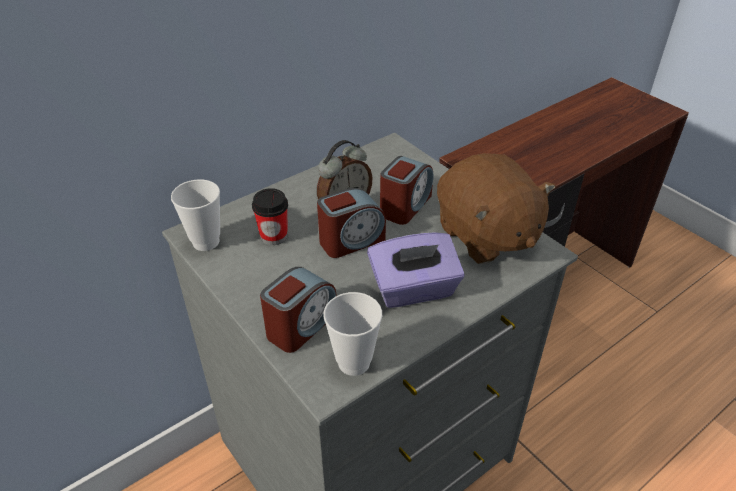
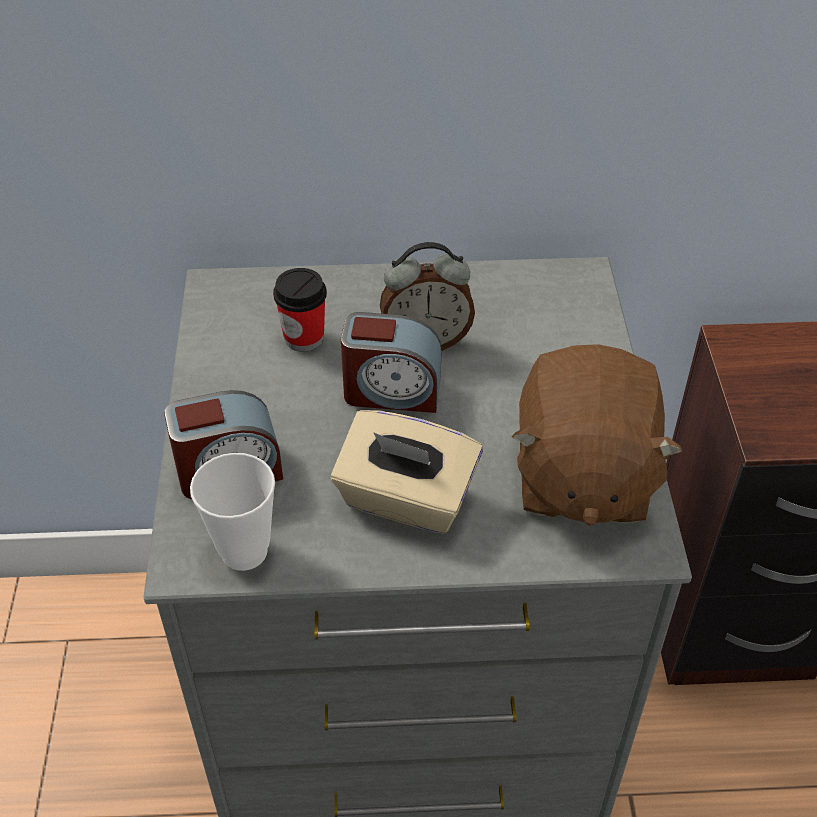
camera: 35 degrees right, 5 degrees up
(206, 242) = (221, 307): cup -> none
(405, 206) = (510, 376): alarm clock -> none
(414, 289) = (406, 500): purple tissue box -> beige tissue box

